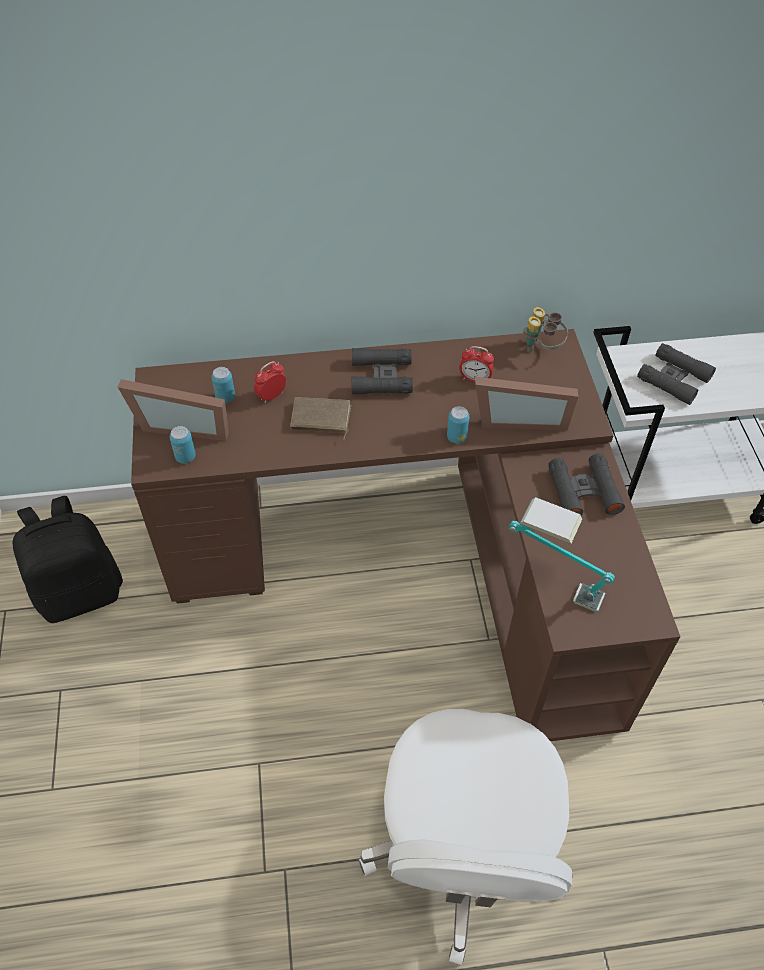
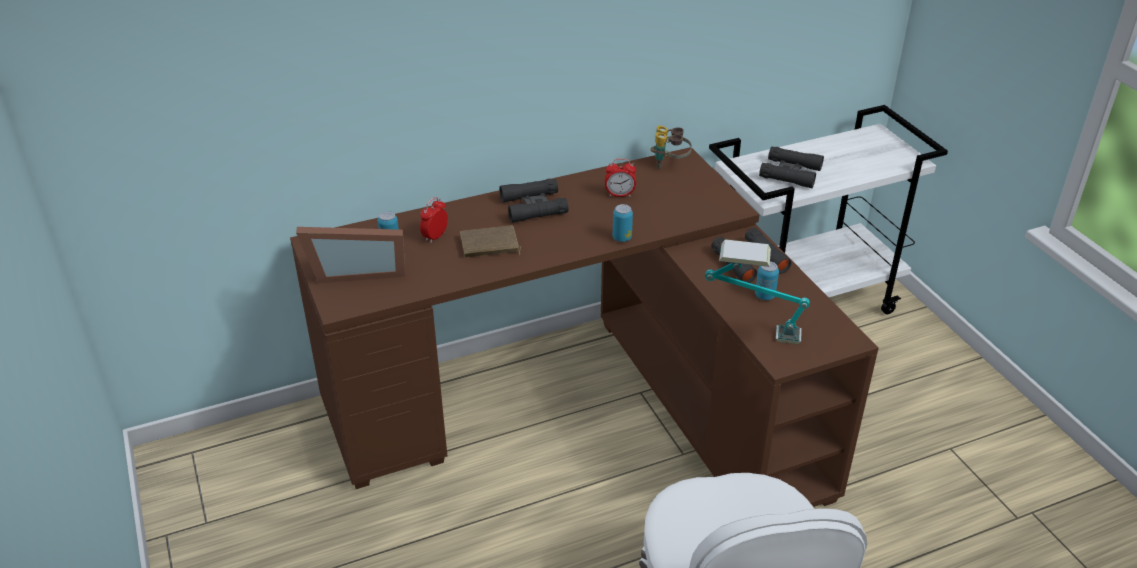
camera: 15 degrees left, 15 degrees down
(80, 592) = (246, 500): black backpack -> none
(185, 457) = (370, 295): can -> can (765, 296)
(519, 418) = (671, 215): picture frame -> none

